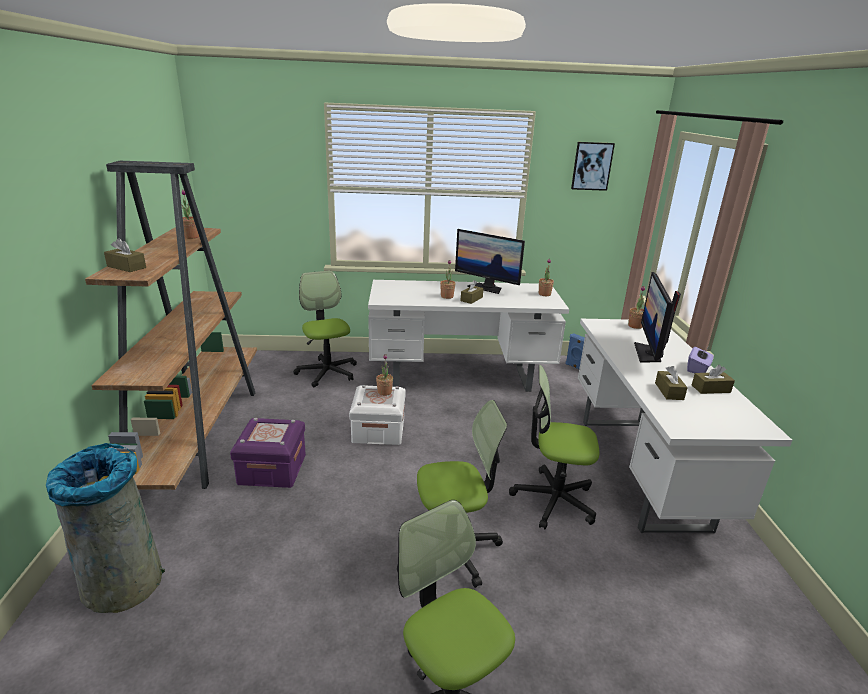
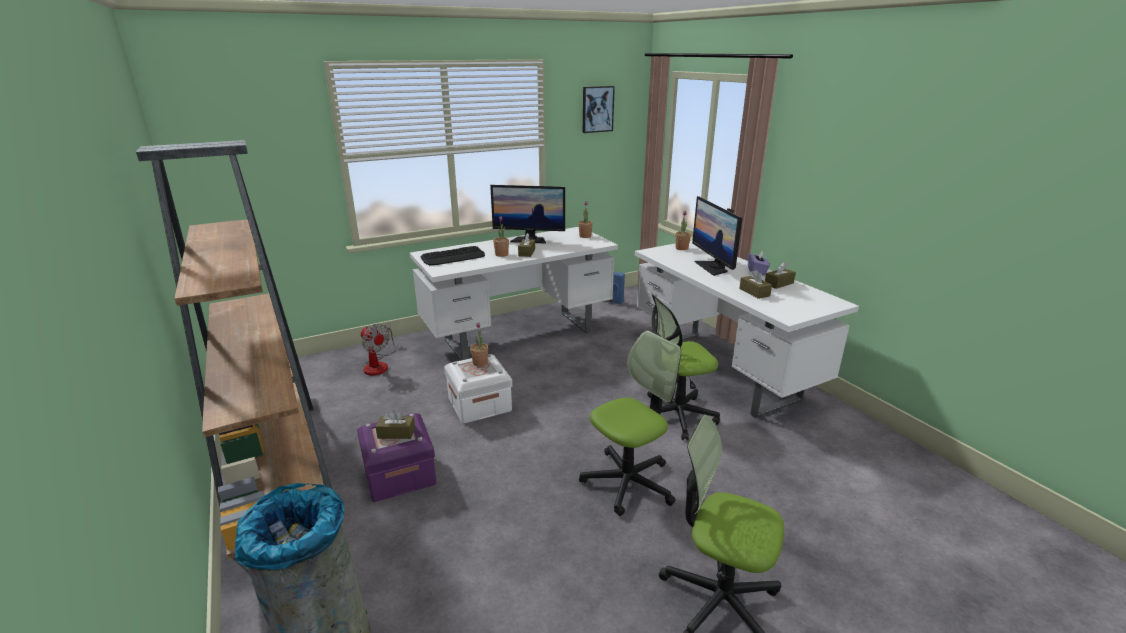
camera: 25 degrees left, 0 degrees up
(126, 267) = (208, 276): brown tissue box -> brown tissue box (396, 433)
(191, 237) = (231, 233): potted plant -> none
(327, 372) = (379, 364): office chair -> fan
(403, 290) = (453, 257): none -> keyboard

